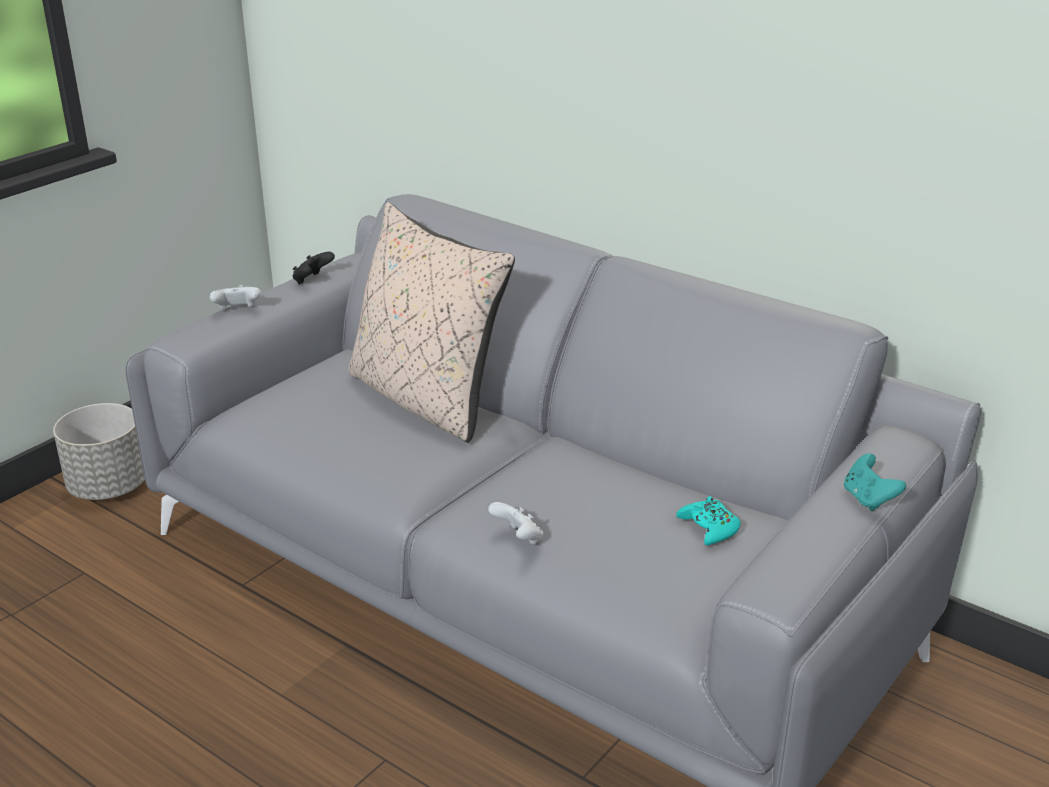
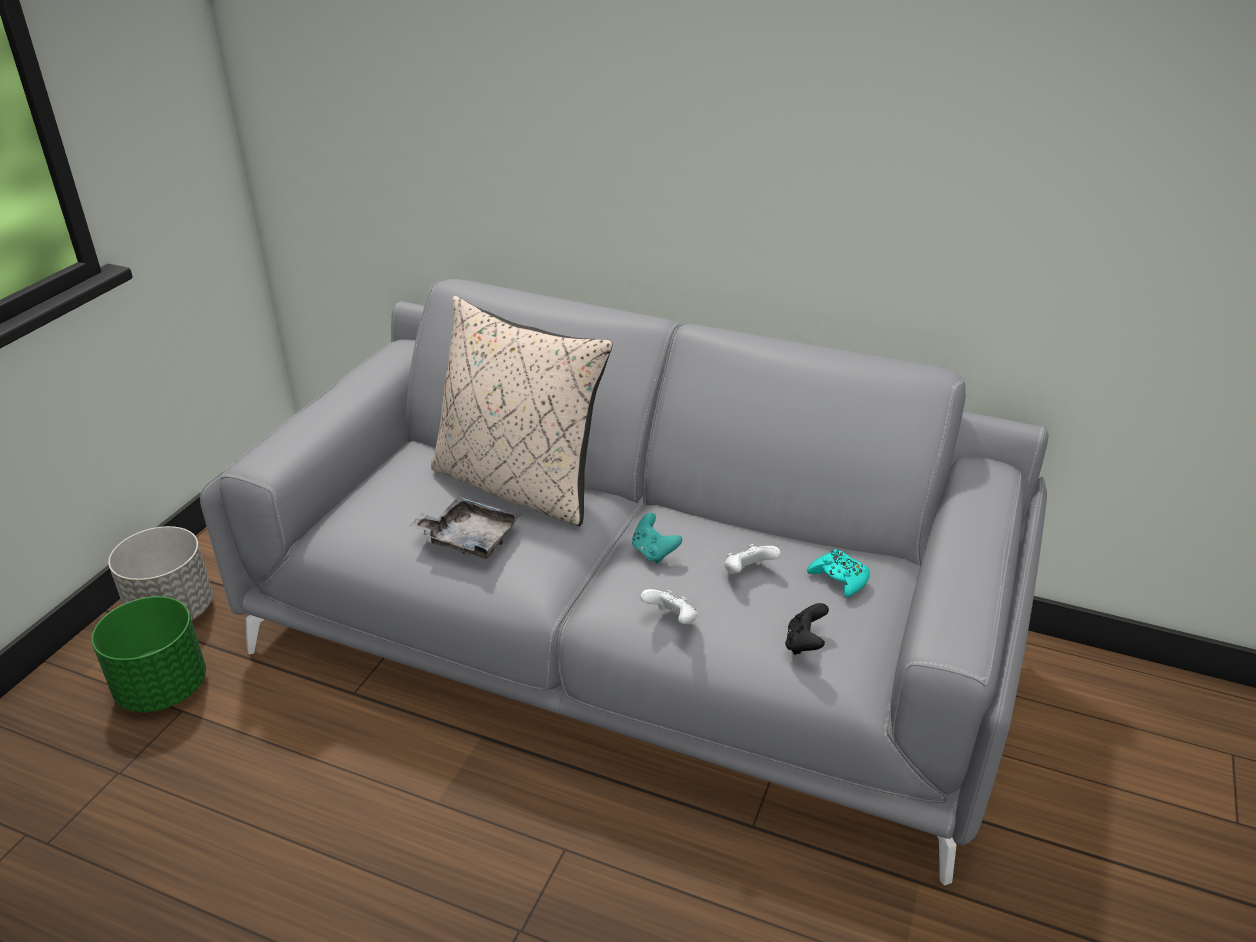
camera: 15 degrees left, 5 degrees up
(75, 550) = (162, 688): none -> green planter
(237, 311) = (304, 422): white game controller -> white game controller (748, 573)
(312, 280) = (367, 377): black game controller -> black game controller (804, 644)
(357, 437) = (469, 538): none -> grey tray
(868, 499) = (990, 534): turquoise game controller -> turquoise game controller (653, 552)

